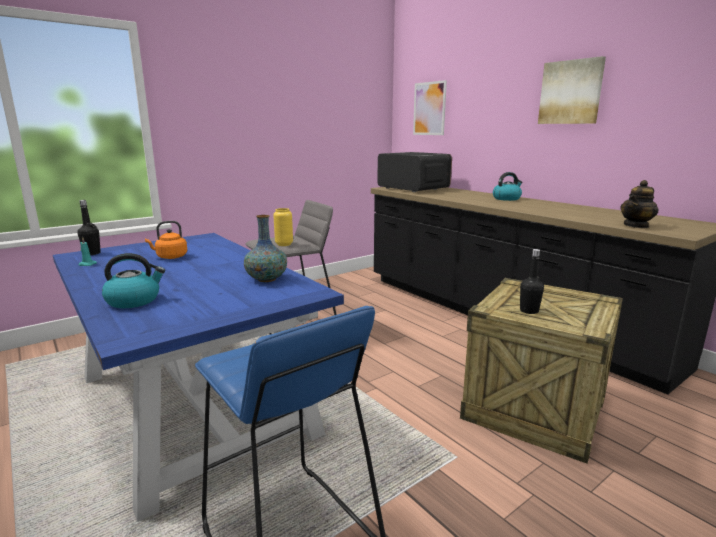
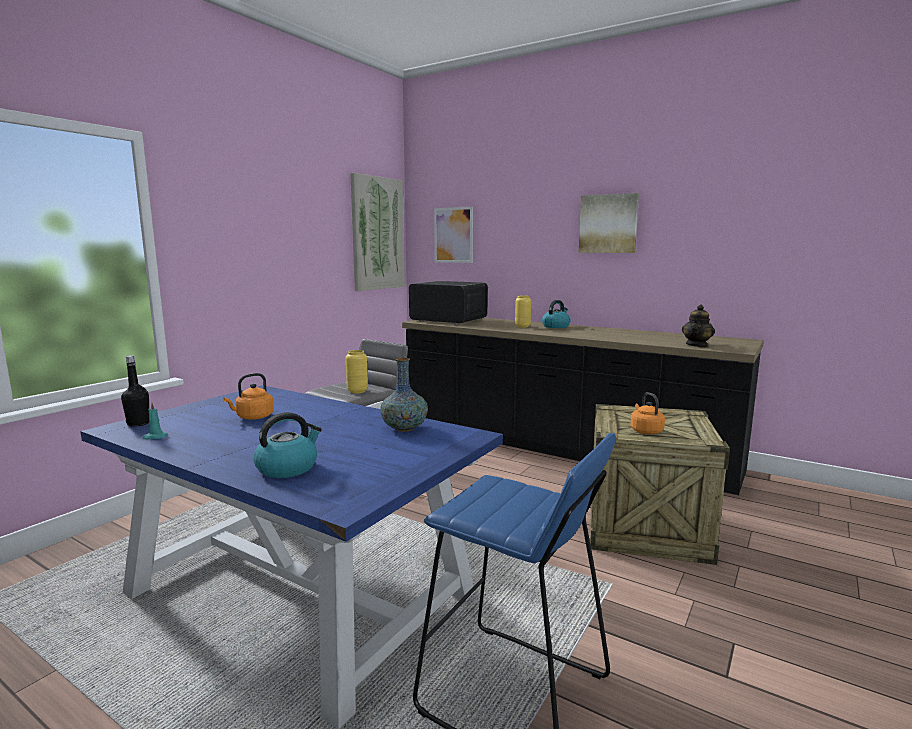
camera: 20 degrees left, 5 degrees down
(361, 108) = (377, 234): none -> picture
(472, 197) = (522, 326): none -> yellow vase
(529, 311) = (645, 431): black bottle -> orange kettle

